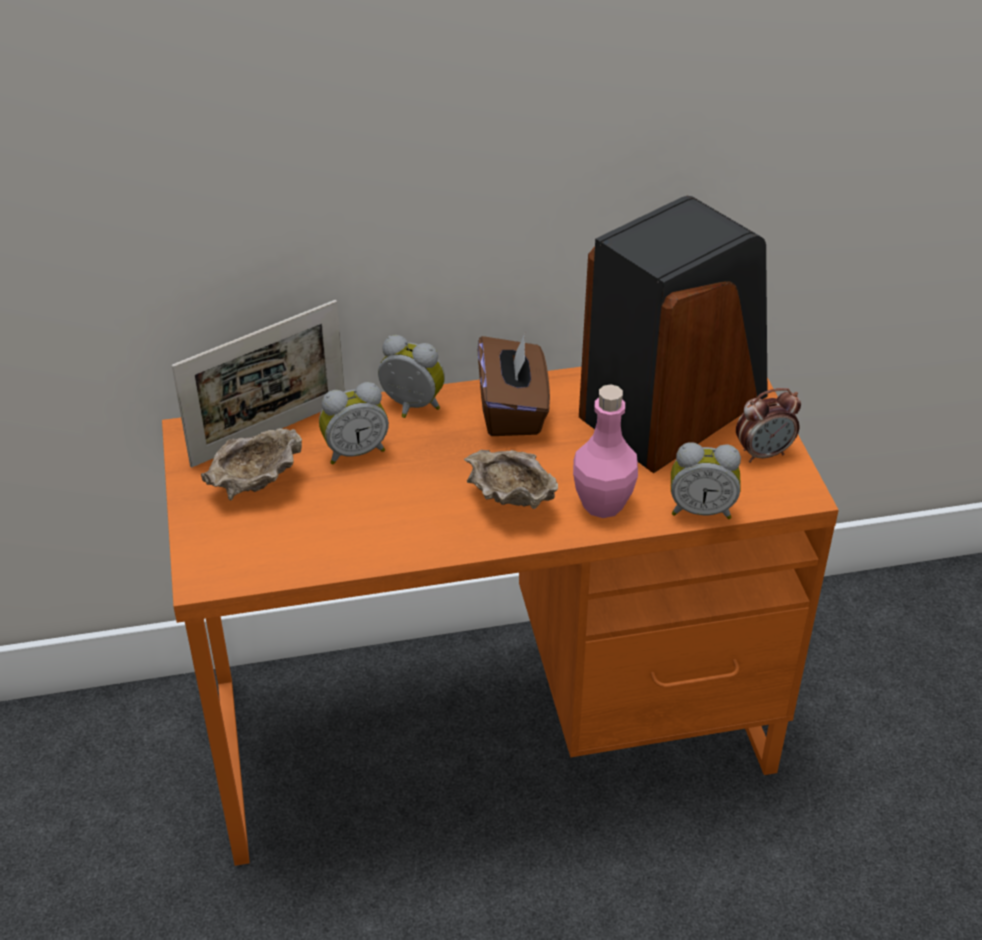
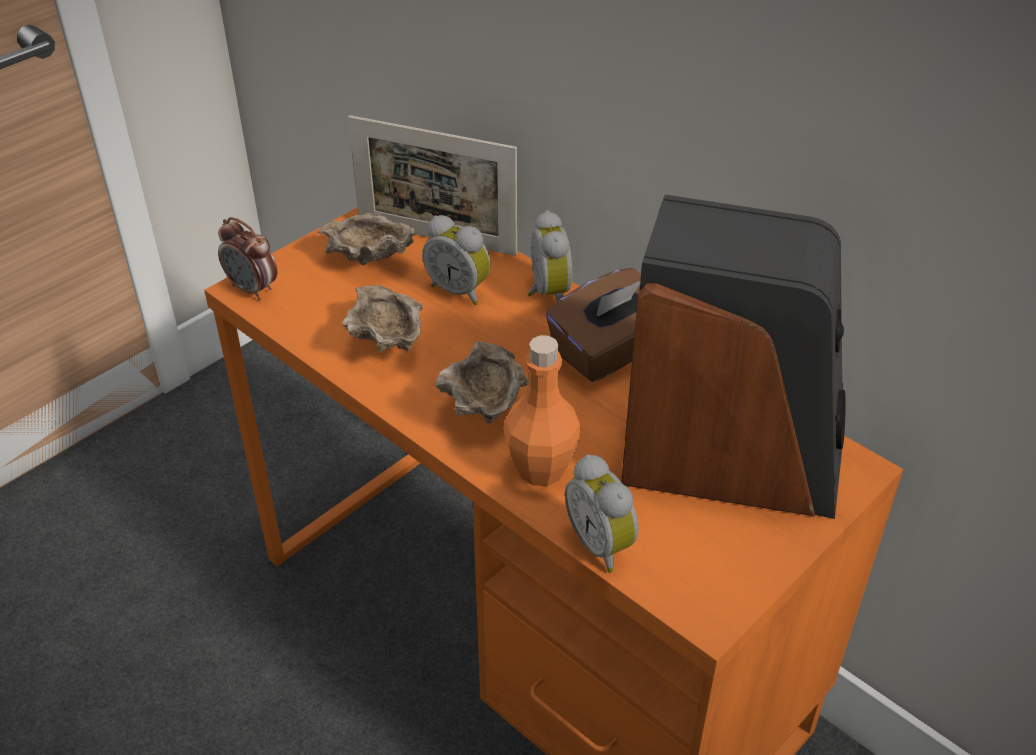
camera: 55 degrees right, 0 degrees up
(379, 522) = (386, 344): none -> beige bowl
(603, 504) = (541, 469): pink bottle -> orange bottle
(763, 453) = (739, 556): alarm clock -> alarm clock (253, 289)

